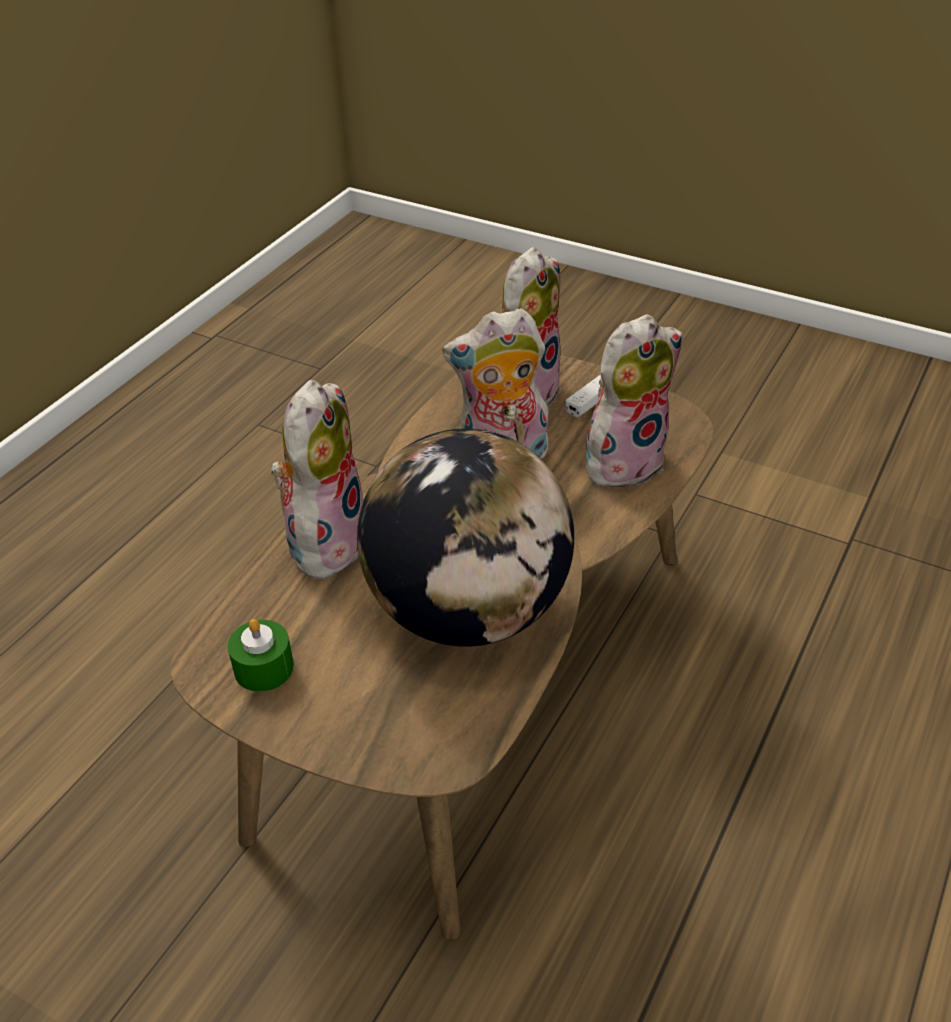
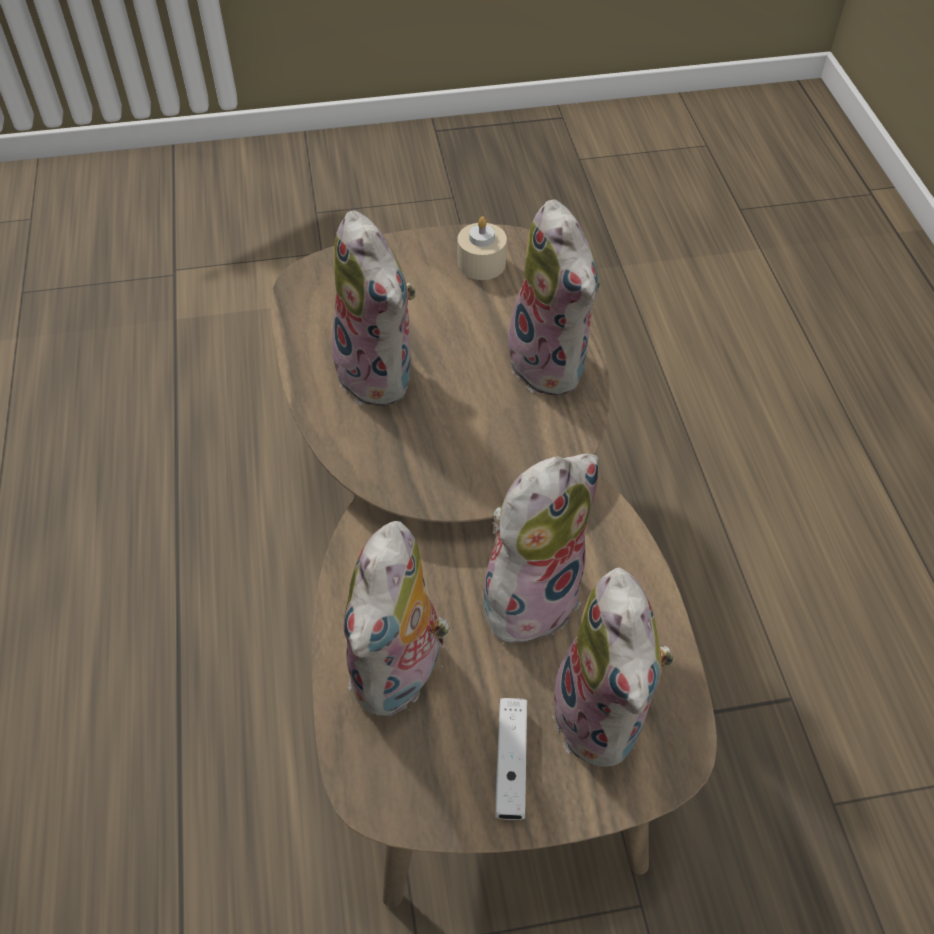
camera: 140 degrees right, 10 degrees up
(264, 668) = (481, 263): green candle -> beige candle
(468, 611) = (381, 374): globe -> plush toy

